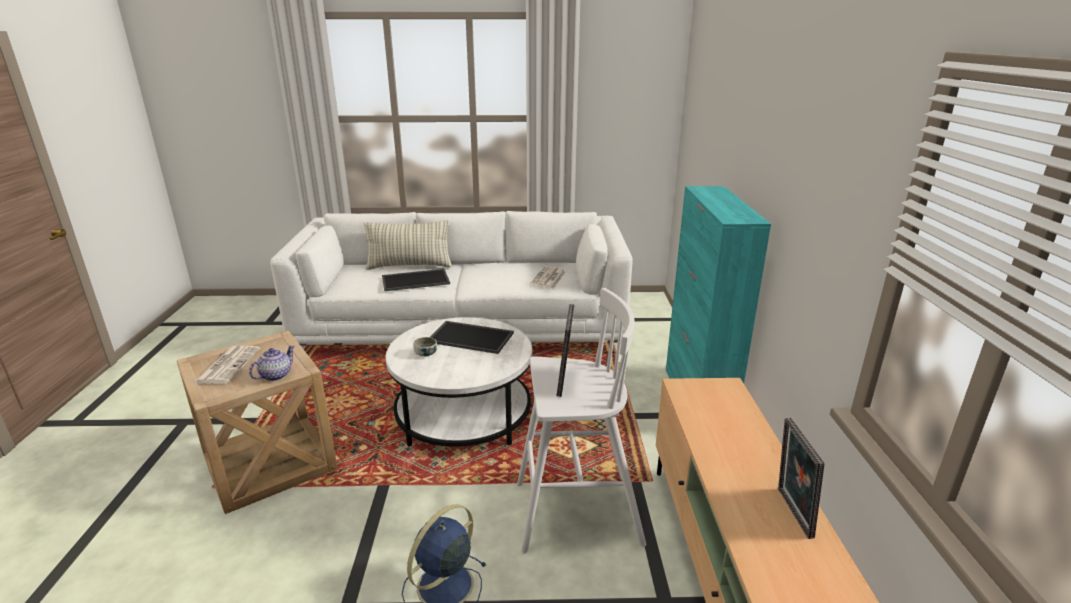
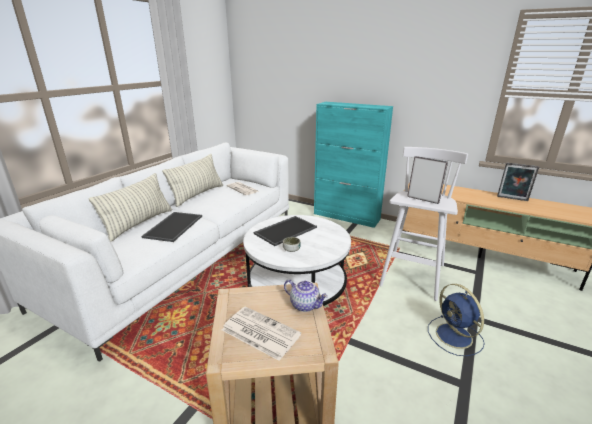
camera: 60 degrees left, 0 degrees up
(275, 375) = (305, 305): teapot -> teapot turned 150 degrees clockwise
(504, 264) = (197, 194): none -> pillow

